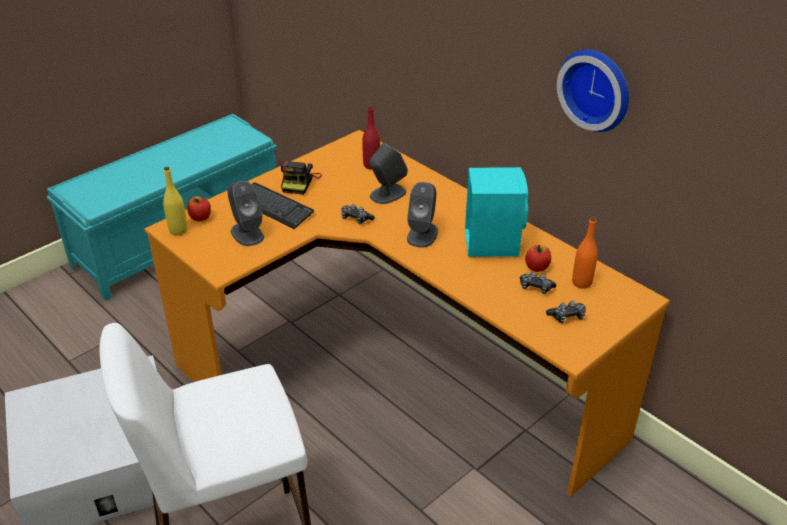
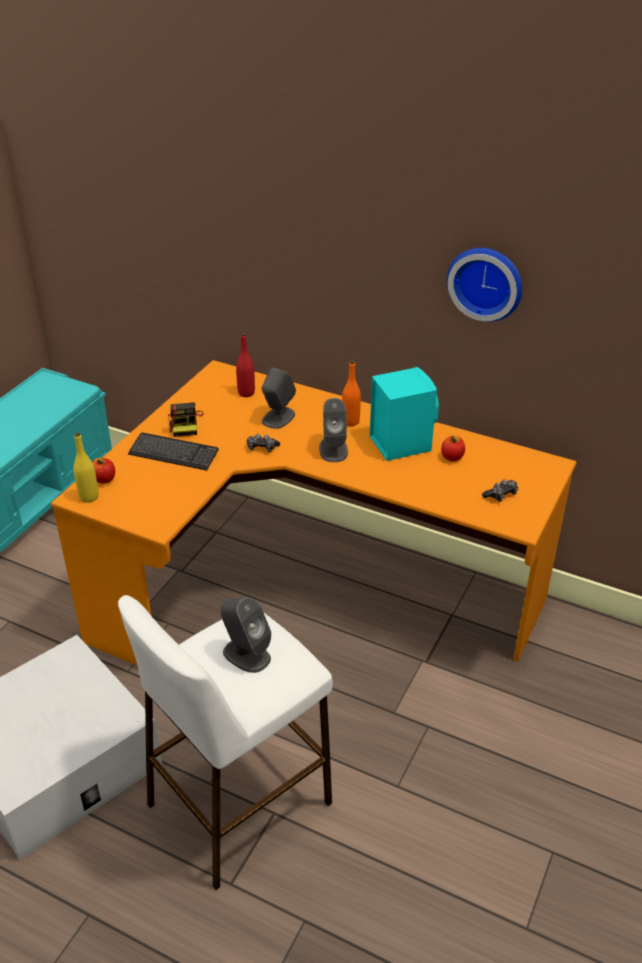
camera: 20 degrees left, 0 degrees up
(247, 233) = (162, 485): grey speaker -> grey speaker (246, 654)
(535, 287) = (461, 475): game controller -> none
(581, 282) = (497, 462): orange bottle -> orange bottle (350, 422)

